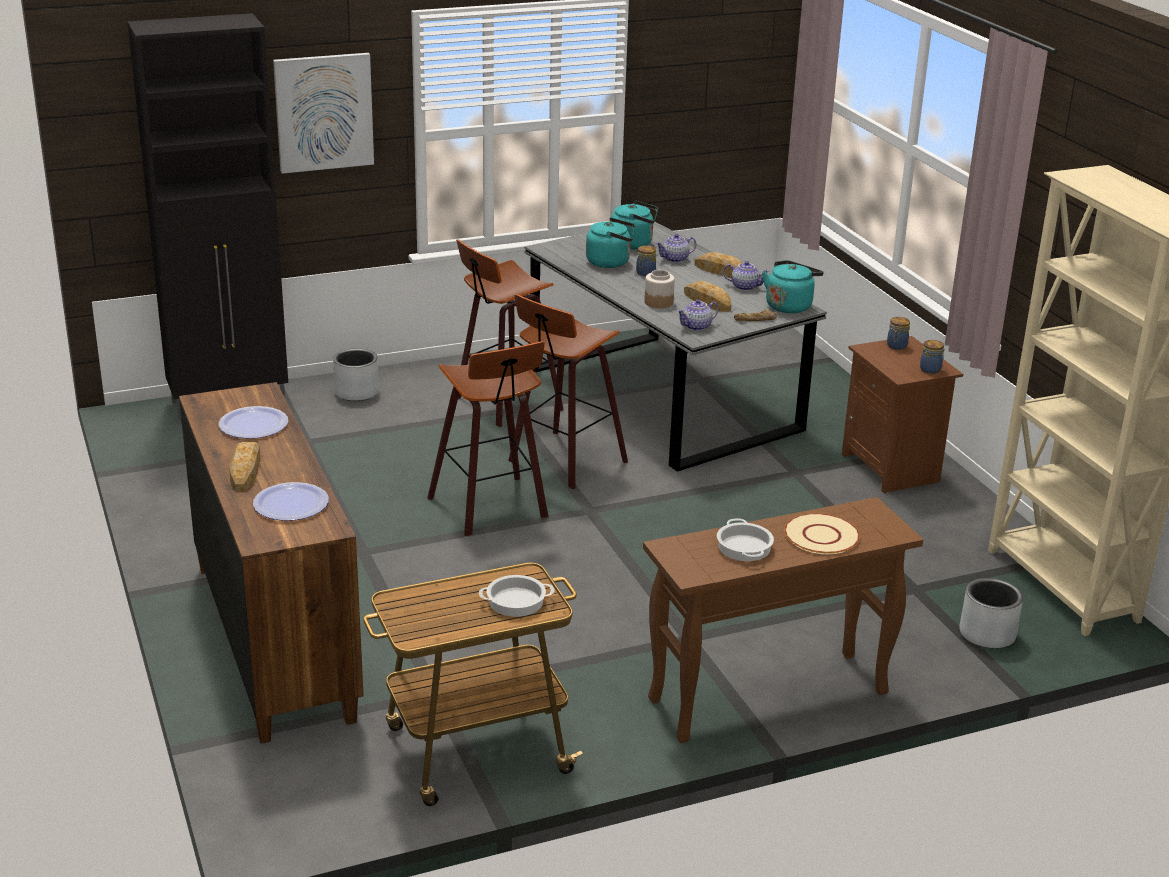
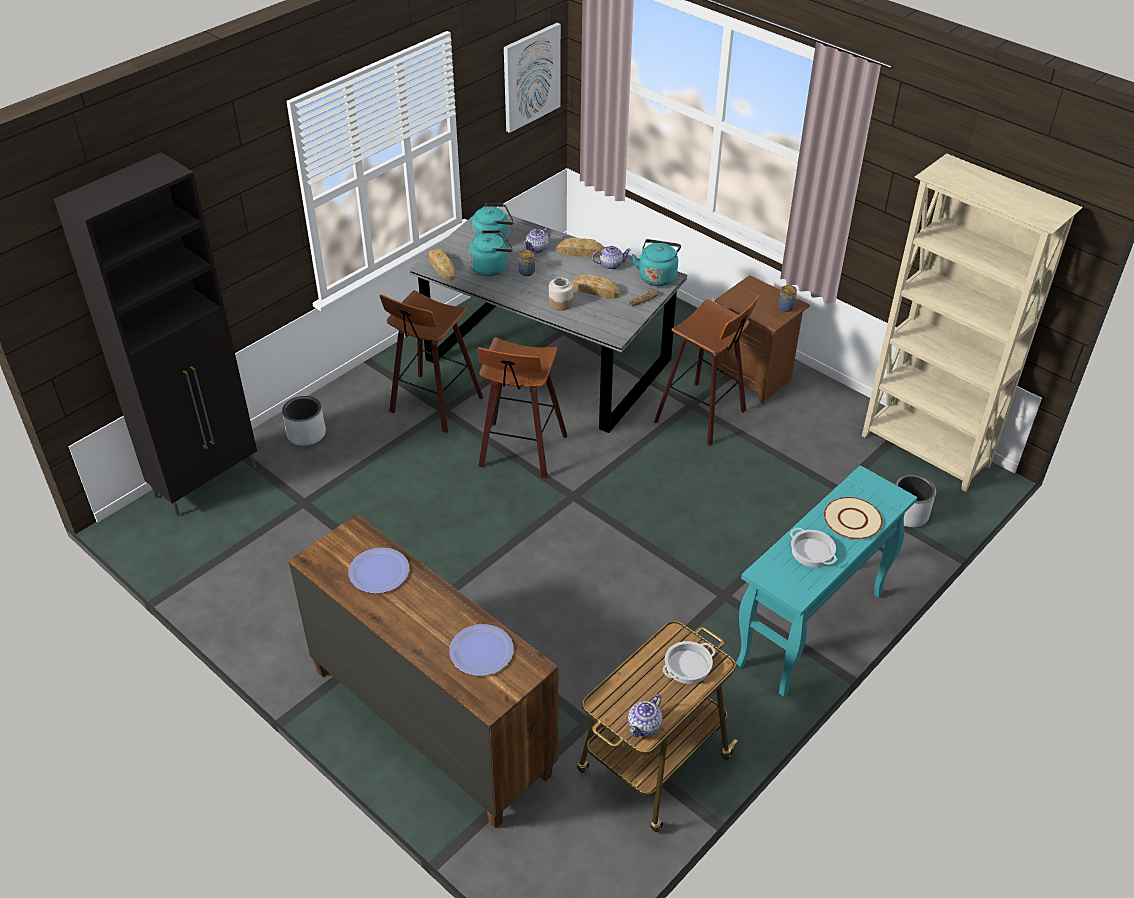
camera: 25 degrees left, 15 degrees up
(245, 471) = (415, 628): bread -> bread (442, 267)
(324, 112) = (231, 214): picture -> picture (531, 77)
(492, 508) = (500, 520): stool -> stool (704, 415)
(697, 326) = (608, 322): teapot -> teapot (645, 726)
(767, 698) = (810, 630): brown console table -> turquoise console table
(896, 346) = (747, 290): jar -> none

